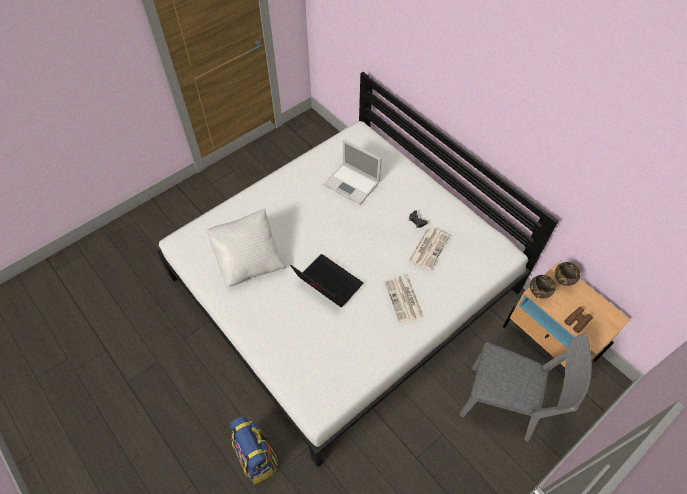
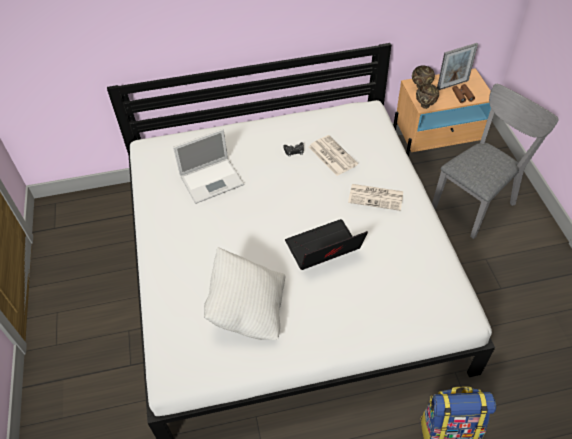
camera: 60 degrees left, 5 degrees down
(586, 307) = (452, 85): none -> picture frame

